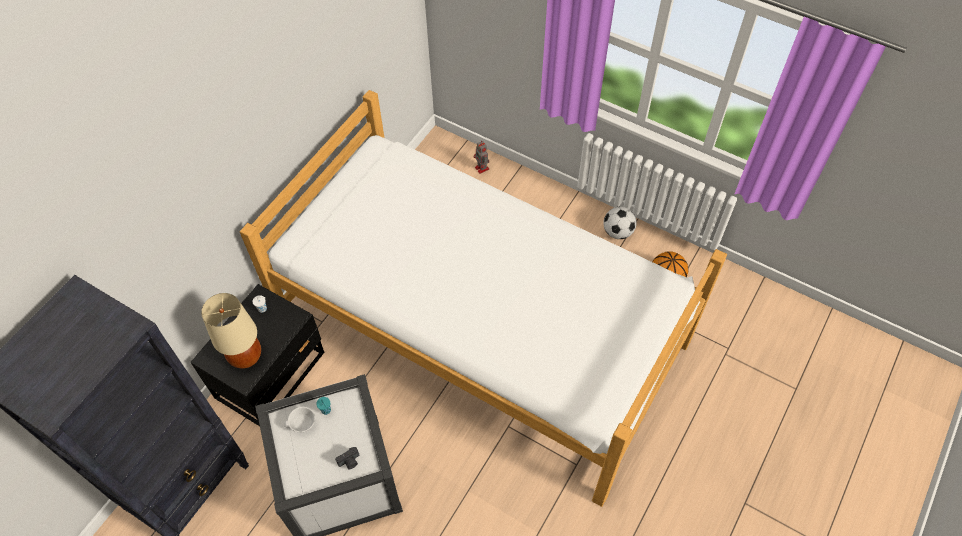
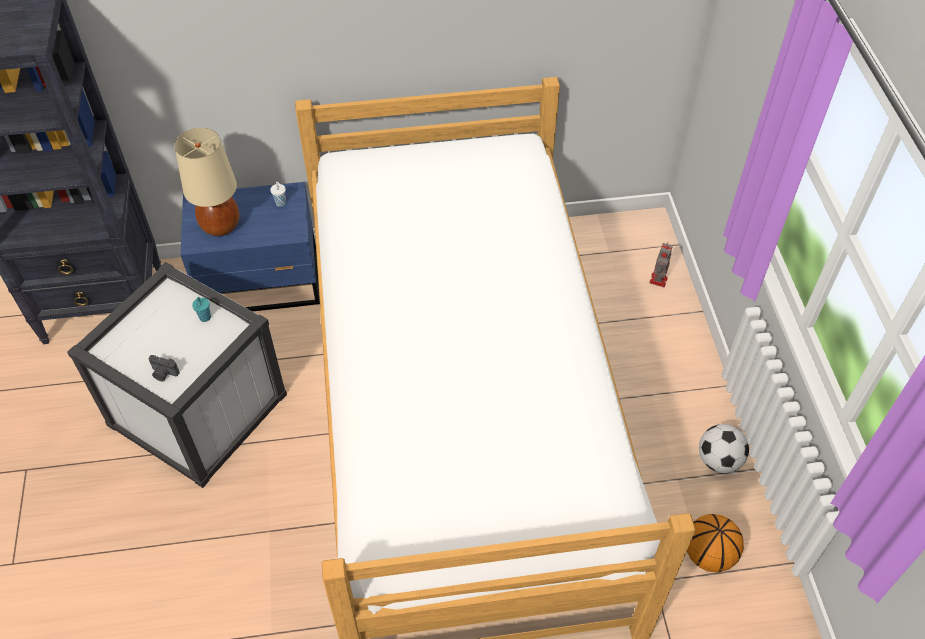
camera: 50 degrees right, 5 degrees down
(273, 374) = (263, 283): black nightstand -> blue nightstand
(302, 425) = (175, 310): white cup -> none

